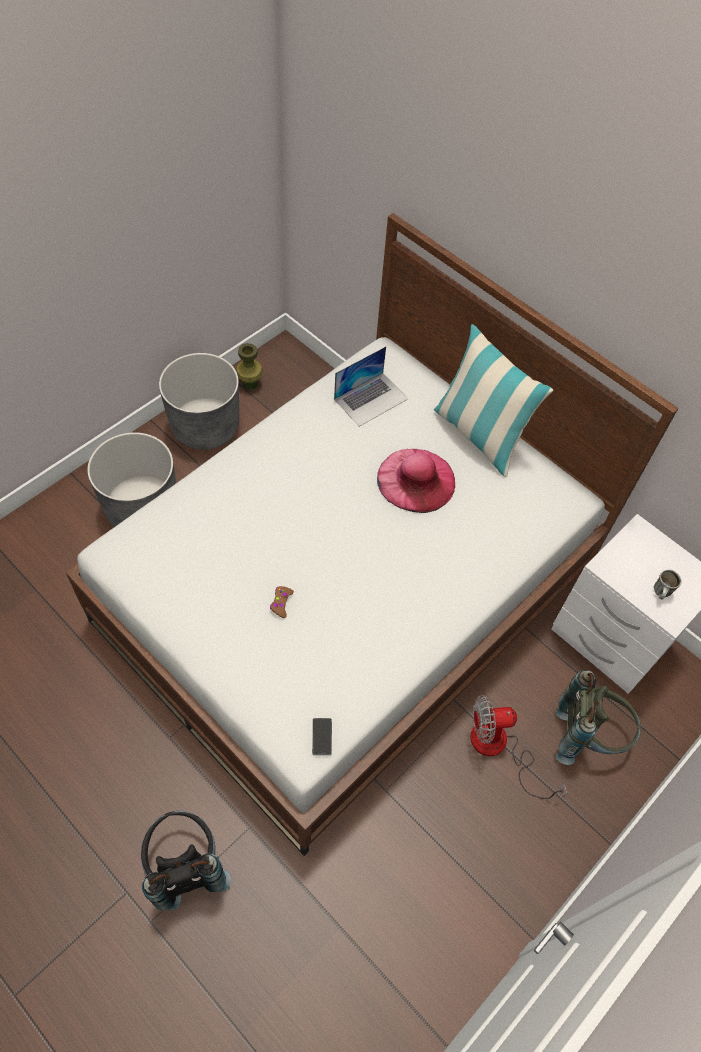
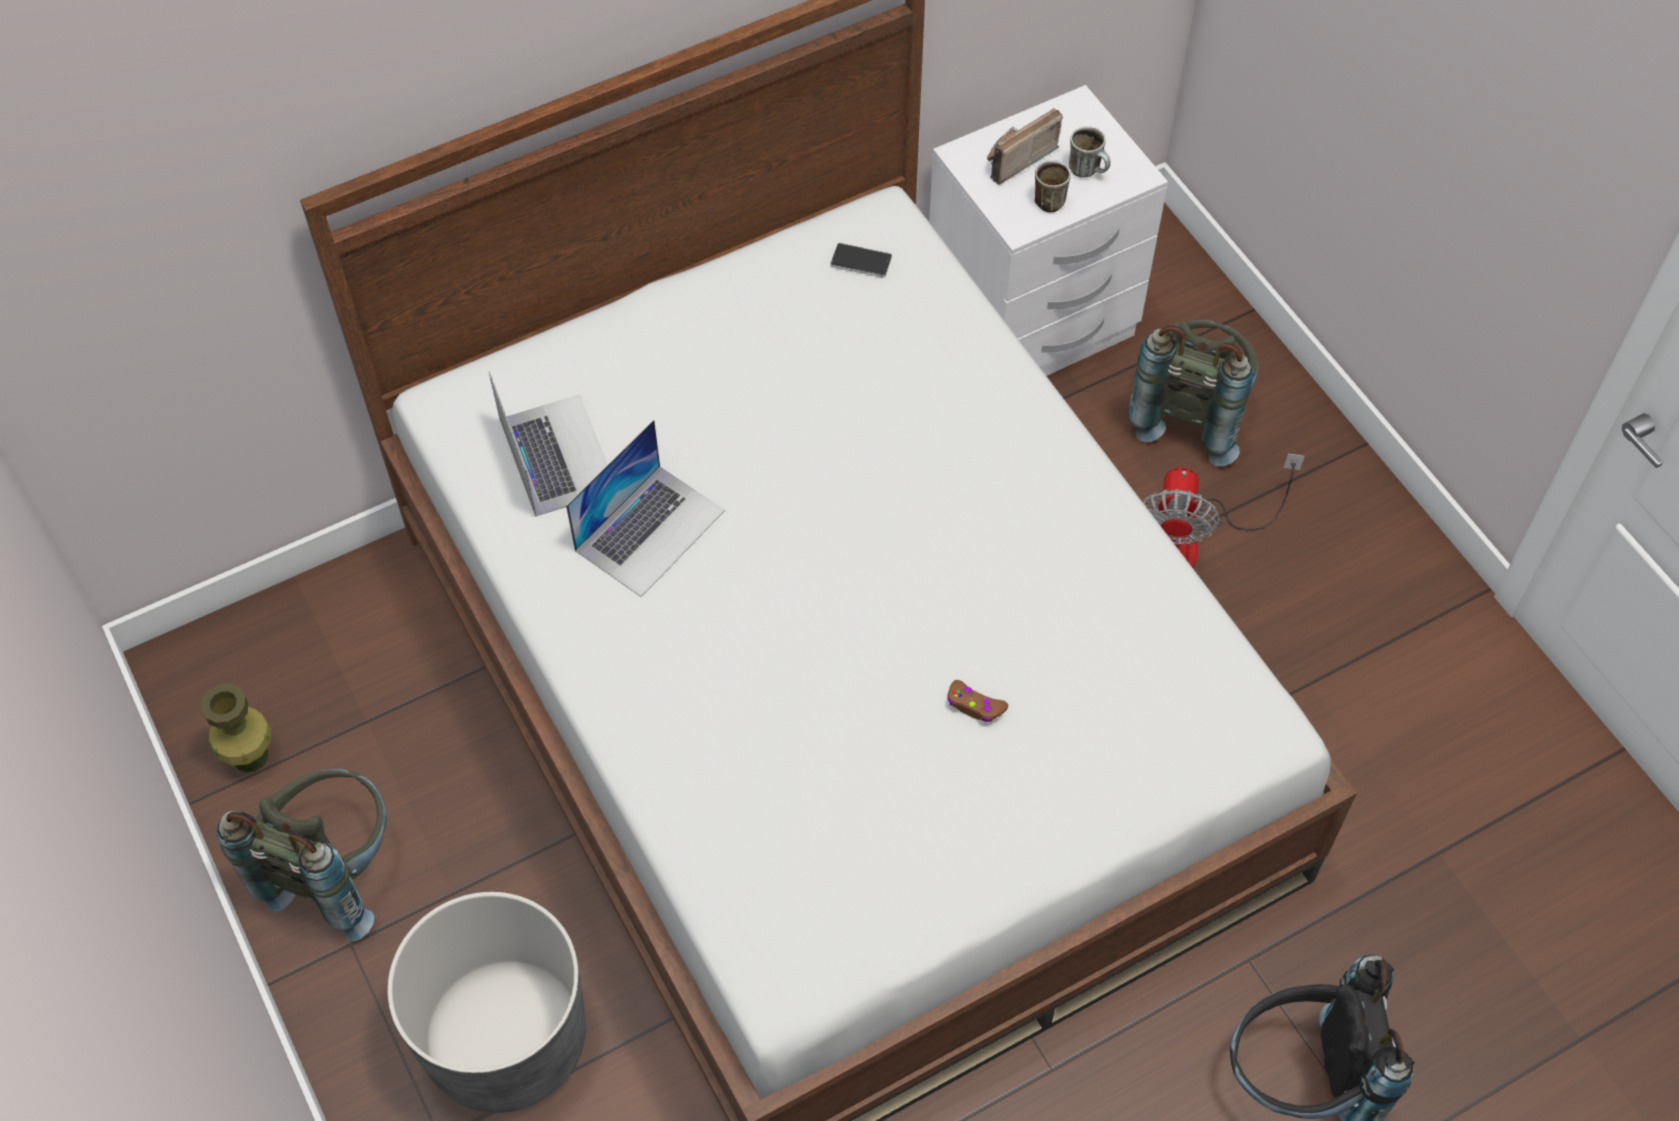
camera: 70 degrees left, 0 degrees up
(205, 426) = (334, 870): grey planter -> grey backpack
(322, 737) = (1244, 698): phone -> phone (861, 261)
(341, 444) = (650, 529): none -> laptop
(416, 480) = (771, 432): pink hat -> none
(479, 434) = (702, 310): pillow -> none
(630, 577) = (1049, 198): none -> mug
(650, 554) = (1014, 159): none -> radio

